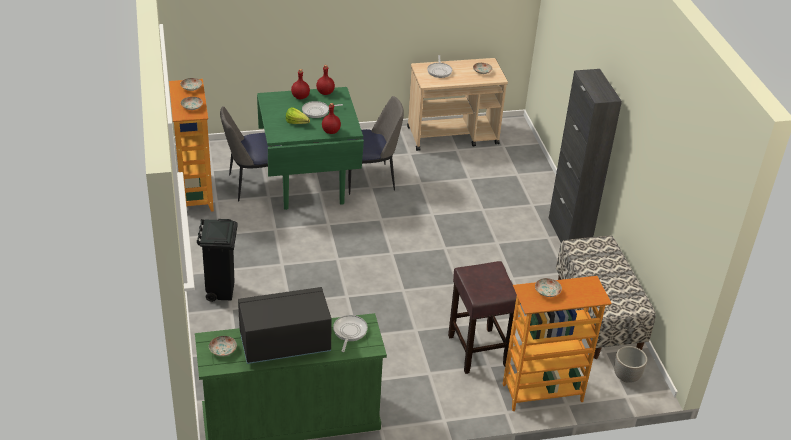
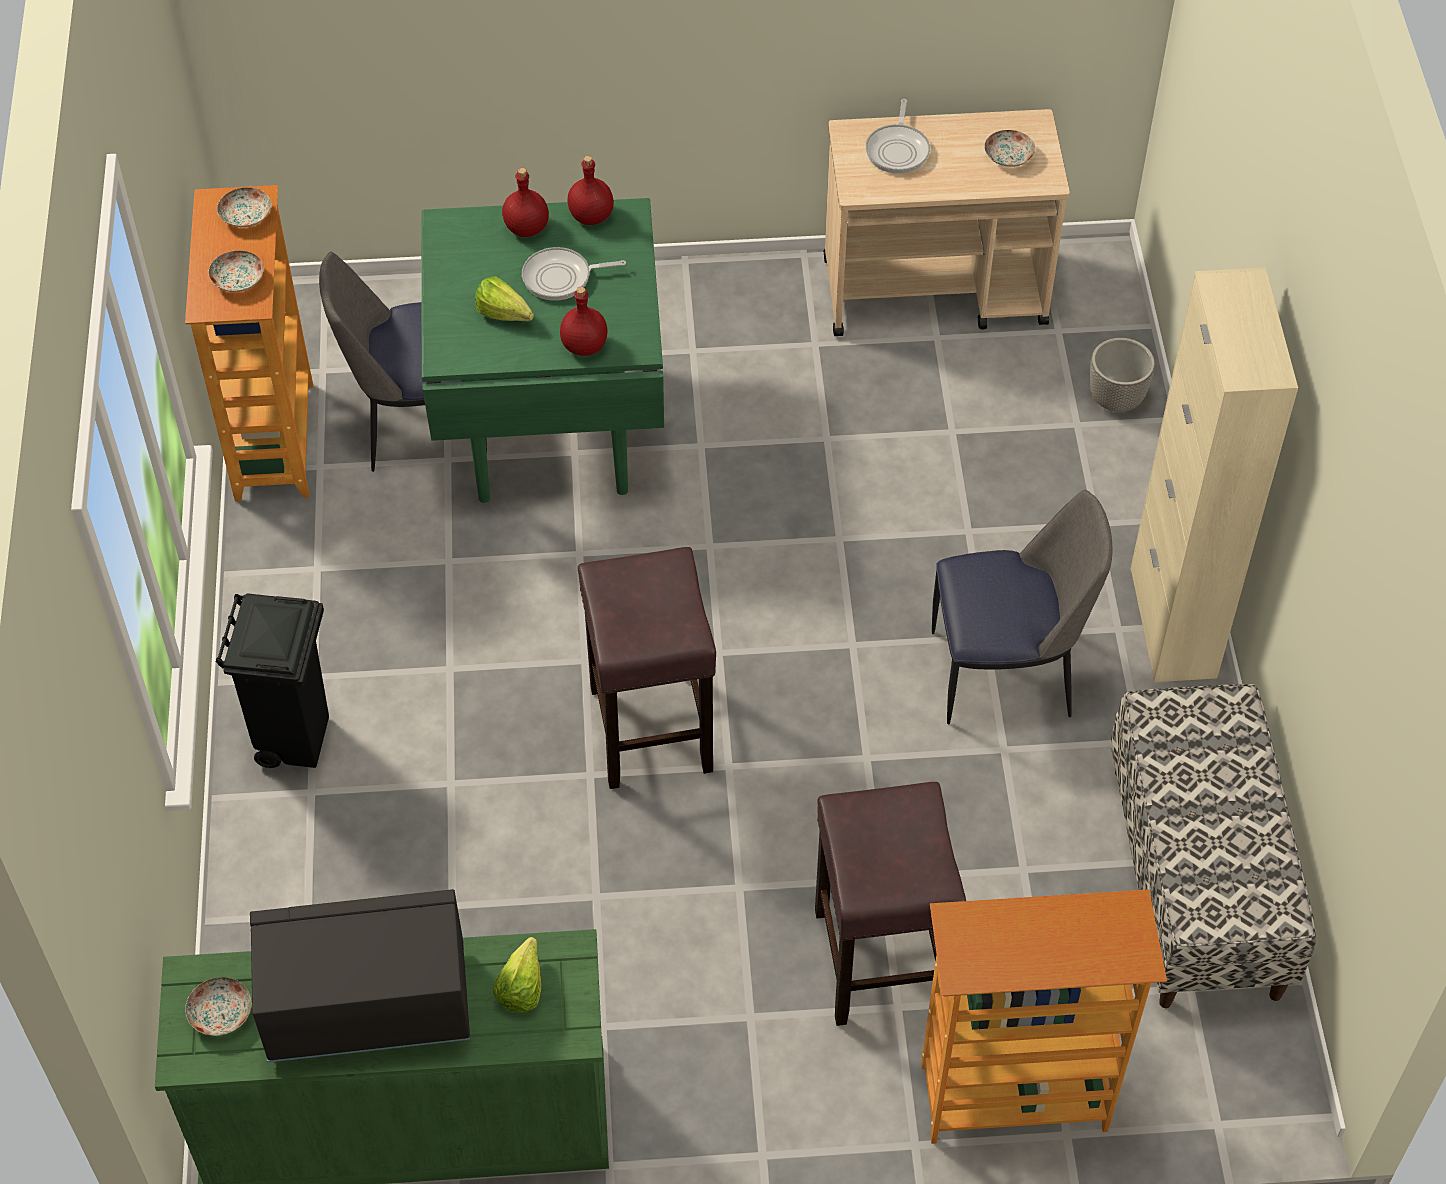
camera: 10 degrees right, 15 degrees up
(349, 332) = (525, 983): frying pan -> lettuce
(368, 279) = (649, 727): none -> brown stool
(369, 179) = (702, 420): chair -> chair (1006, 672)
(547, 291) = (1012, 932): plate -> none
(569, 234) = (1173, 622): black cabinet -> beige cabinet
(626, 377) = (1229, 1067): planter -> planter (1115, 400)

